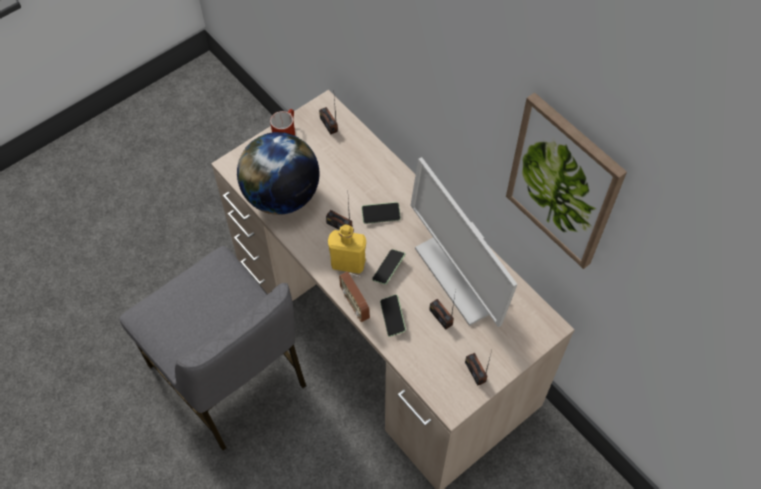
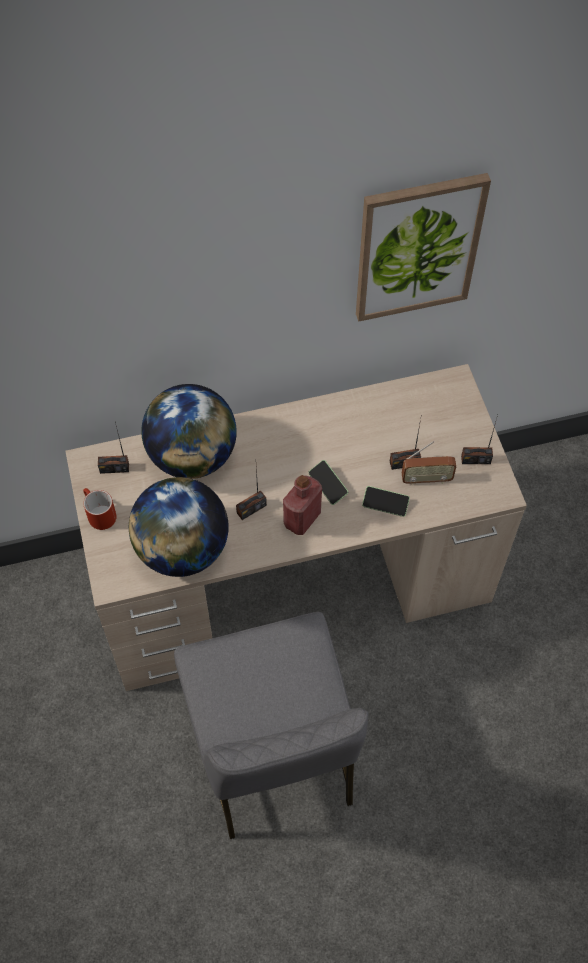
camera: 65 degrees left, 0 degrees up
(230, 376) = (272, 754): grey chair -> grey chair turned 90 degrees clockwise
(348, 263) = (302, 519): yellow bottle -> red bottle
(355, 304) = (353, 531): radio -> radio (426, 479)
(365, 168) = (192, 456): none -> globe
(381, 216) = (260, 466): phone -> none
(460, 275) = (366, 427): monitor -> none

